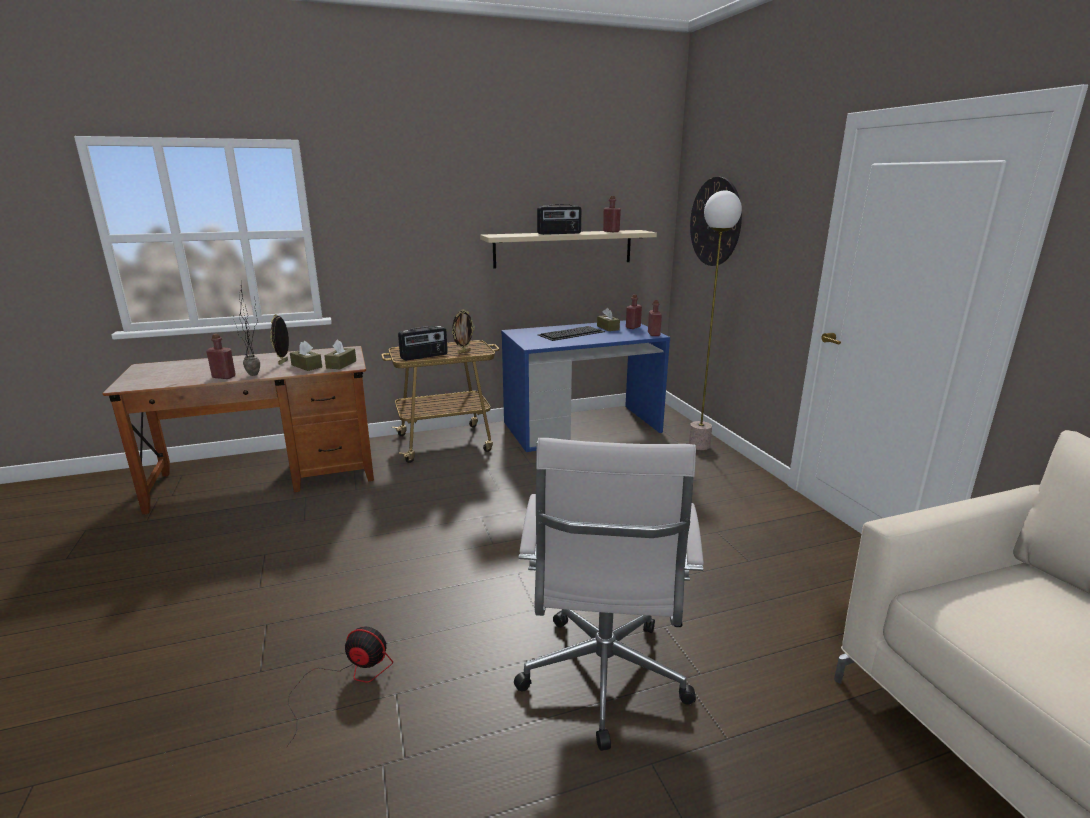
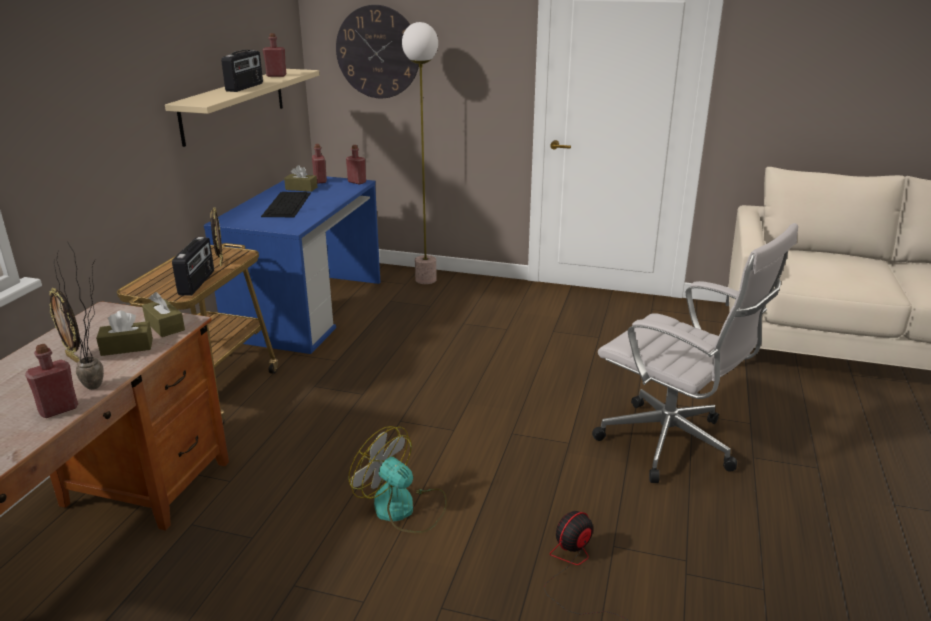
camera: 55 degrees left, 5 degrees up
(372, 562) = (403, 508): none -> fan

